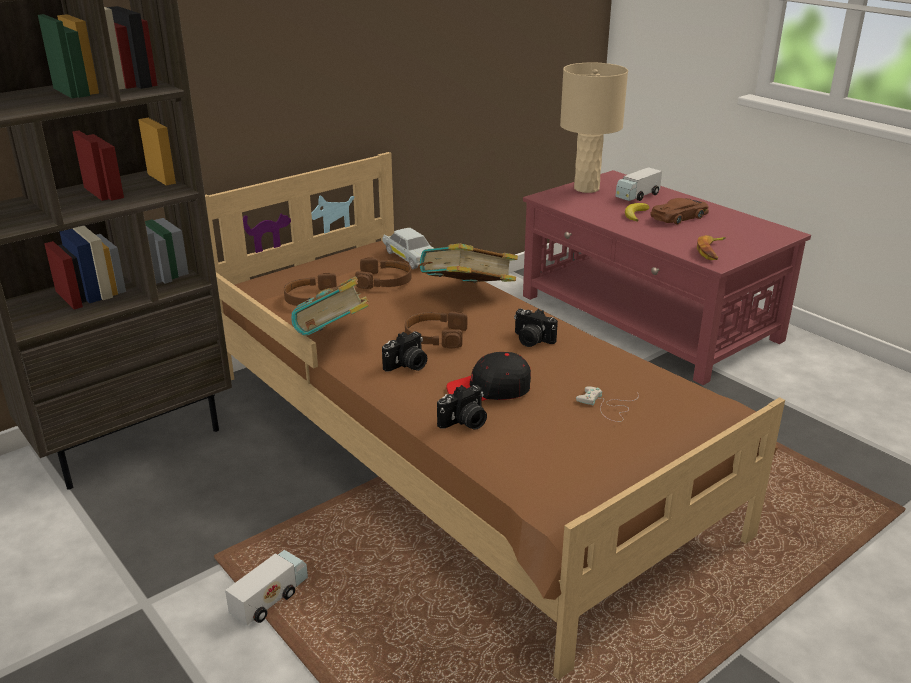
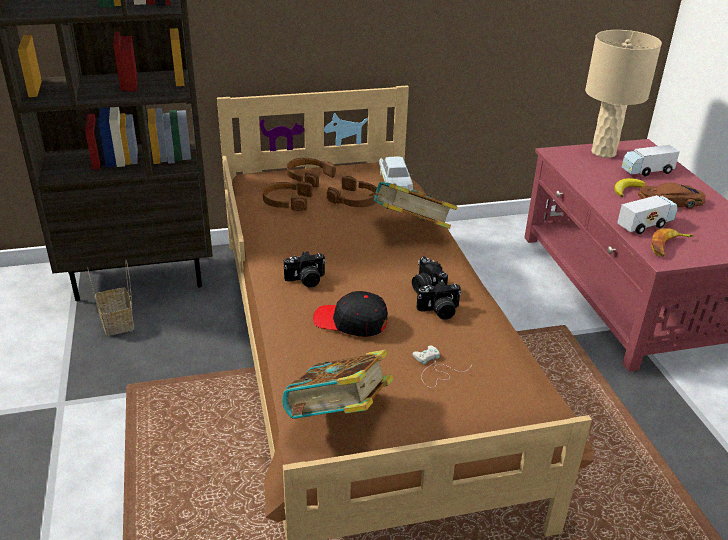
camera: 25 degrees right, 5 degrees up
(147, 496) = (118, 323): none -> basket
(270, 598) = (139, 432): toy truck -> toy truck (645, 224)
(334, 338) = (272, 240): book -> book (339, 416)
(435, 336) = (350, 261): brown headphones -> brown headphones (308, 176)
(465, 422) = (305, 345): camera -> camera (439, 311)

